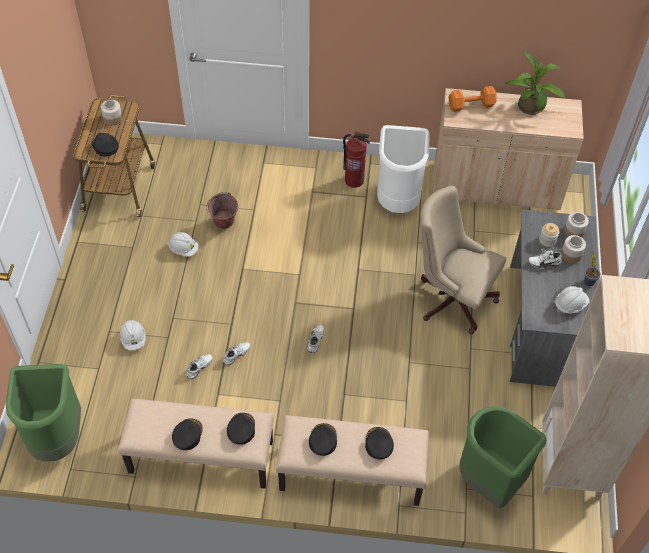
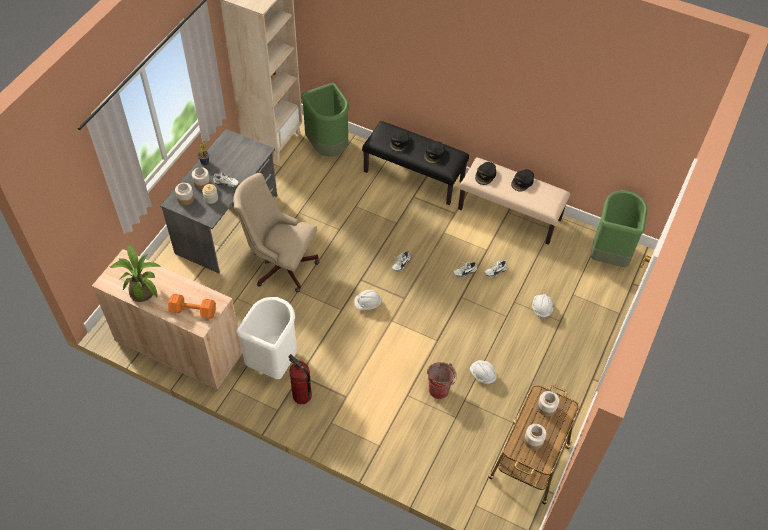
camera: 160 degrees left, 0 degrees up
(105, 146) = (546, 407): black cap -> jar
(350, 475) = (414, 176): beige bench -> black bench
(451, 297) = (280, 264): beige office chair -> beige office chair turned 150 degrees clockwise
(570, 304) = (230, 152): white hard hat -> white hard hat (367, 304)

